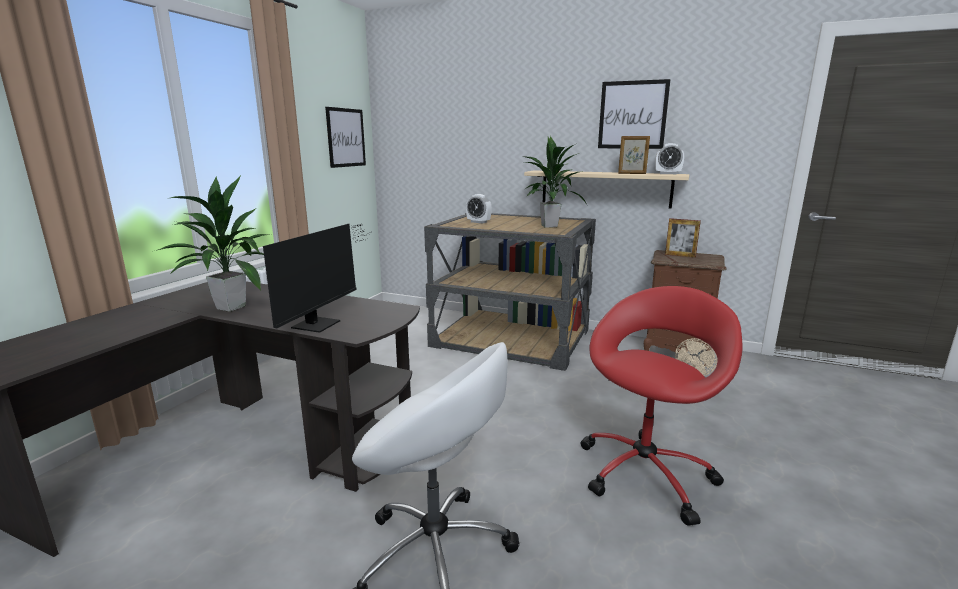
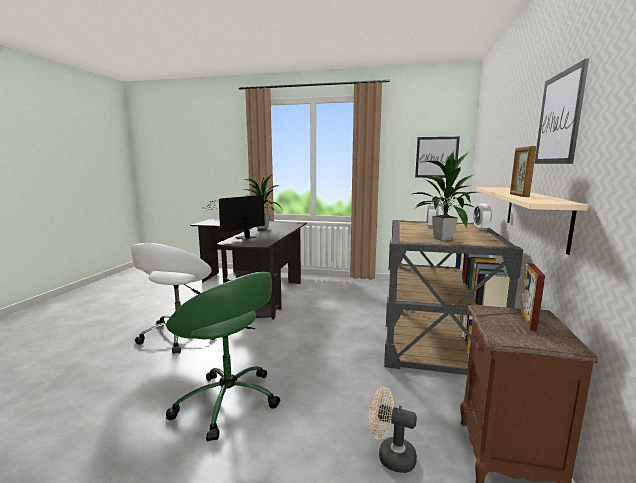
camera: 80 degrees right, 5 degrees down
(321, 322) = (243, 237): monitor -> monitor turned 120 degrees clockwise
(646, 472) = (229, 402): red office chair -> green office chair
(667, 174) = (553, 200): alarm clock -> alarm clock (481, 229)

